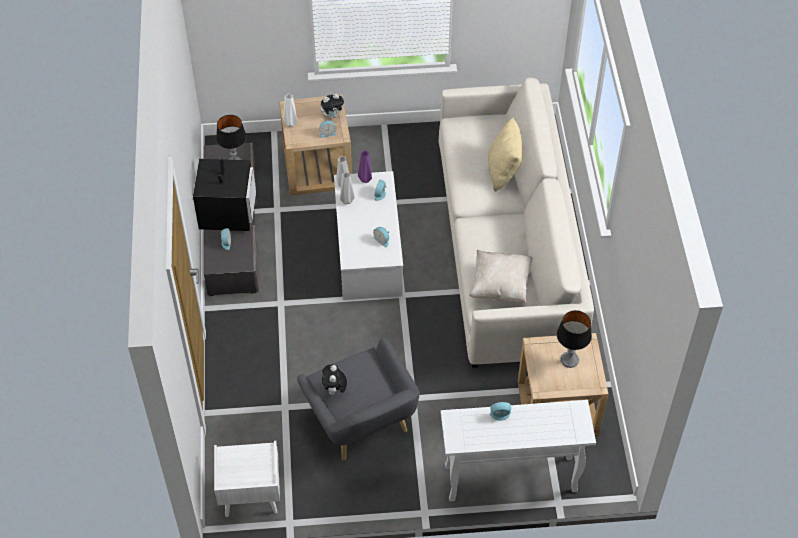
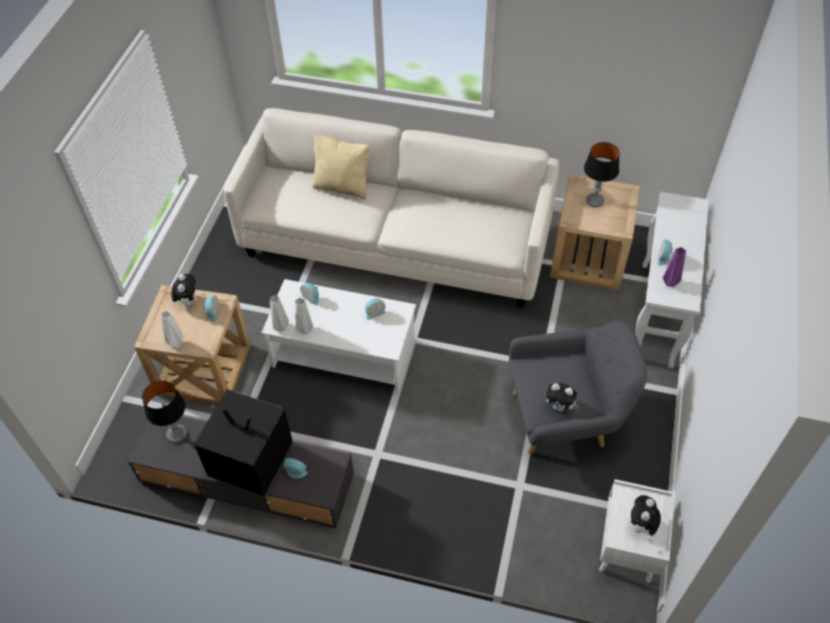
camera: 70 degrees left, 0 degrees up
(240, 468) = (641, 526): none -> plush toy
(366, 179) = (283, 305): purple vase -> purple vase (669, 282)
(500, 286) = (485, 228): beige pillow -> none

